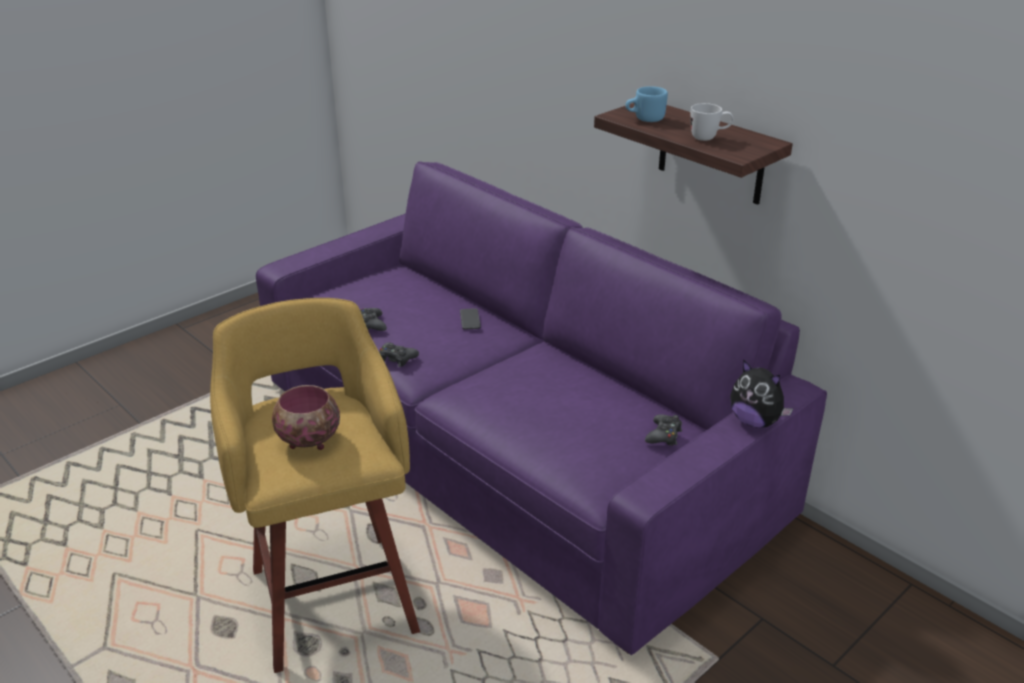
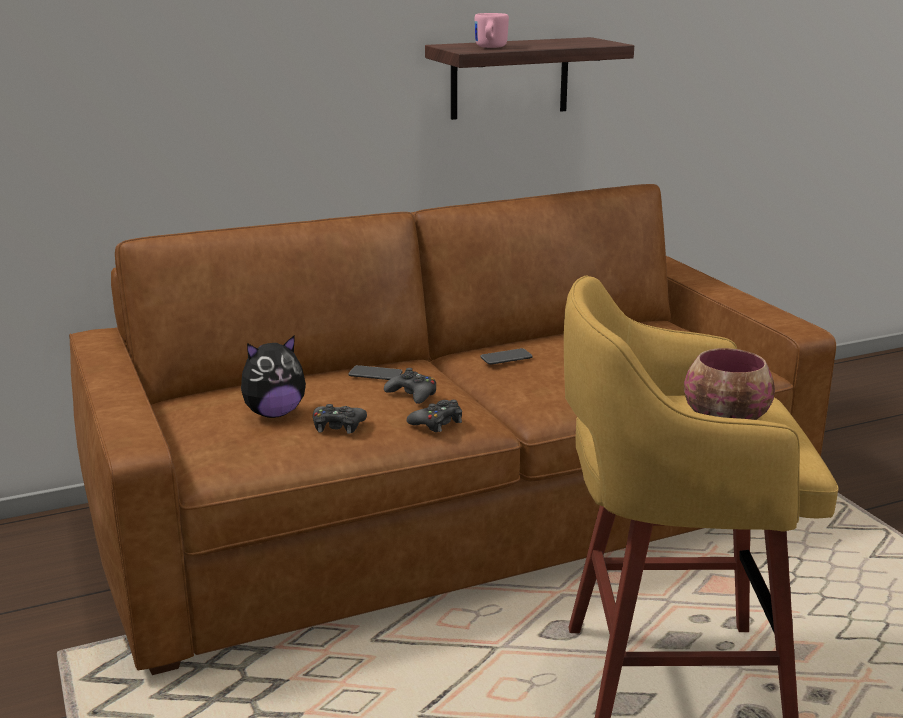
camera: 70 degrees left, 10 degrees down
(513, 451) = (451, 512): purple sofa -> brown sofa
(534, 364) = (506, 358): none -> phone
(644, 119) = (489, 47): blue mug -> pink mug
(664, 435) = (671, 328): black game controller -> black game controller (412, 394)
(709, 138) = (562, 43): white mug -> none
(755, 421) = (699, 278): plush toy -> plush toy (274, 413)

